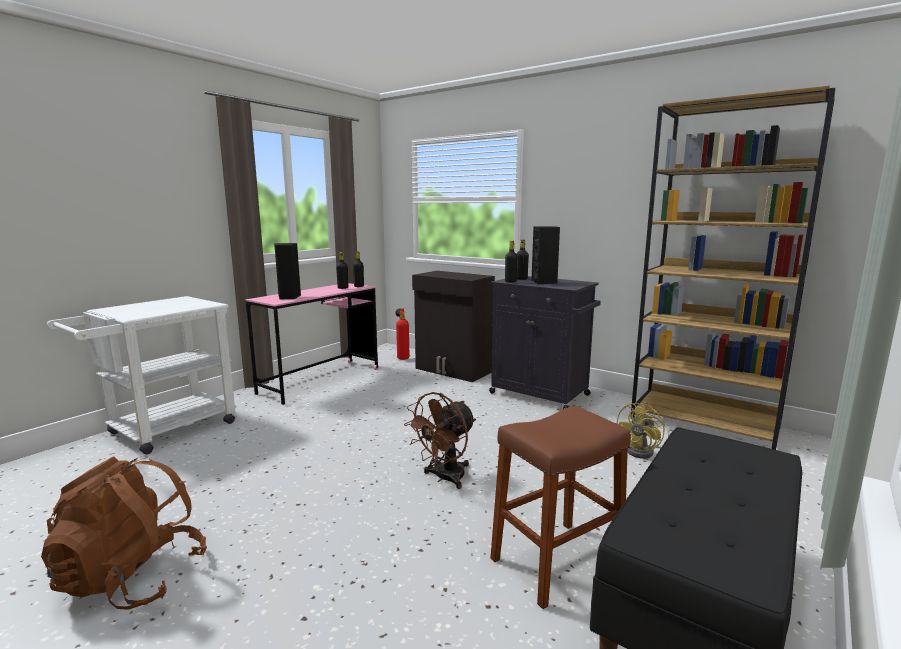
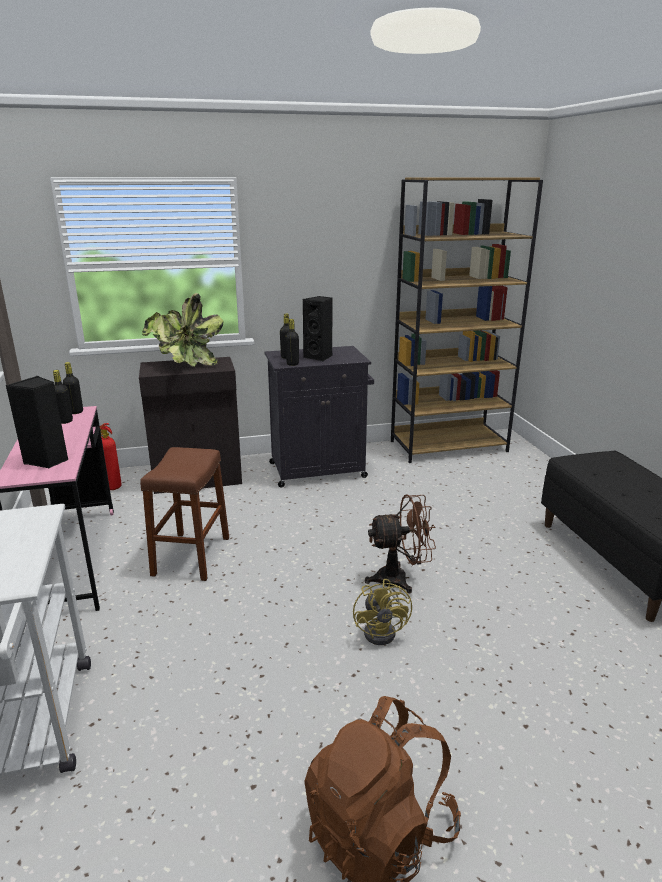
camera: 50 degrees left, 10 degrees up
(444, 478) = (400, 579): brown fan -> brown fan turned 90 degrees counterclockwise
(453, 274) = (183, 364): none -> potted plant
(556, 561) = (549, 585): brown stool -> brown stool (191, 556)
(646, 453) = (461, 486): yellow fan -> yellow fan (384, 631)

